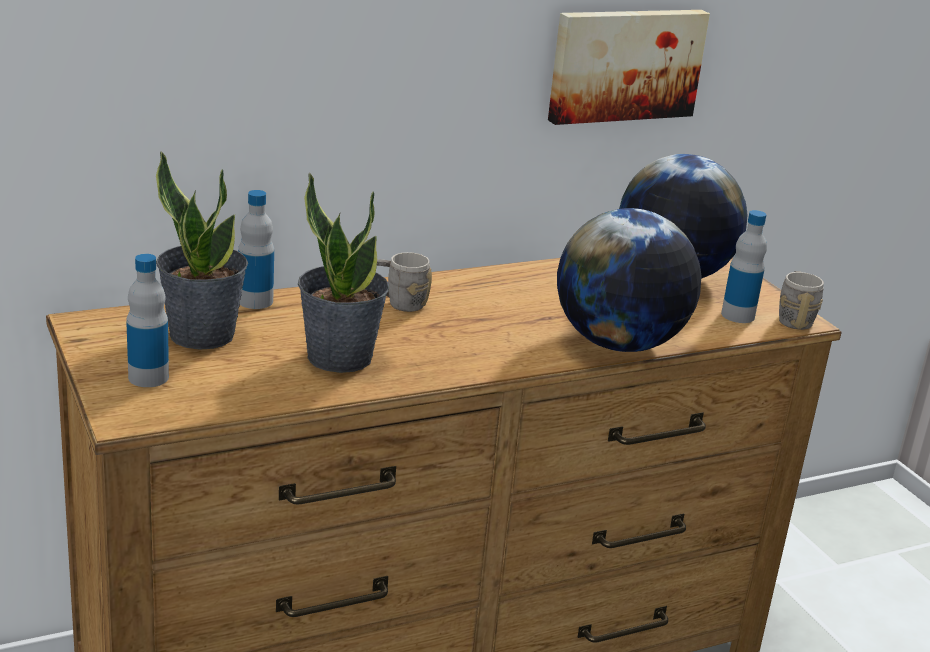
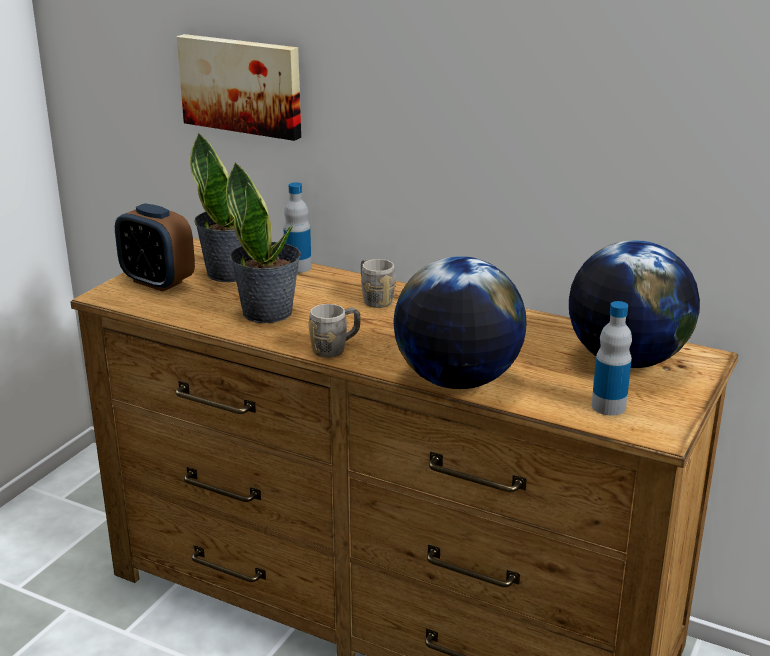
camera: 55 degrees right, 0 degrees up
(148, 377) = (157, 282): bottle -> alarm clock
(625, 64) = (637, 146): picture -> picture (242, 85)
(793, 318) = (656, 430): grey mug -> grey mug (335, 348)

